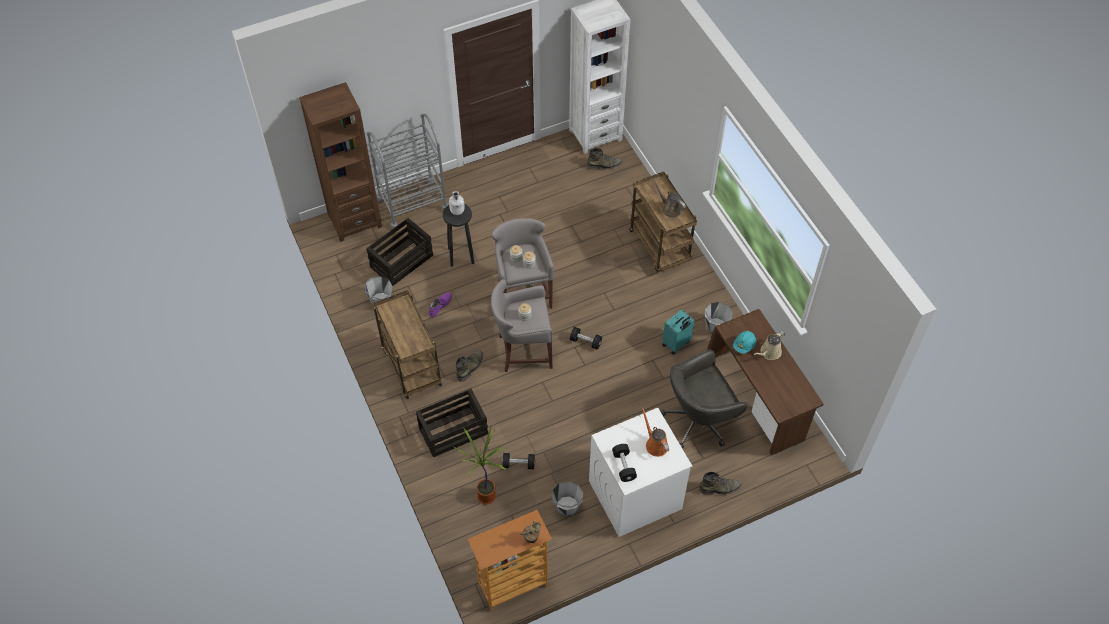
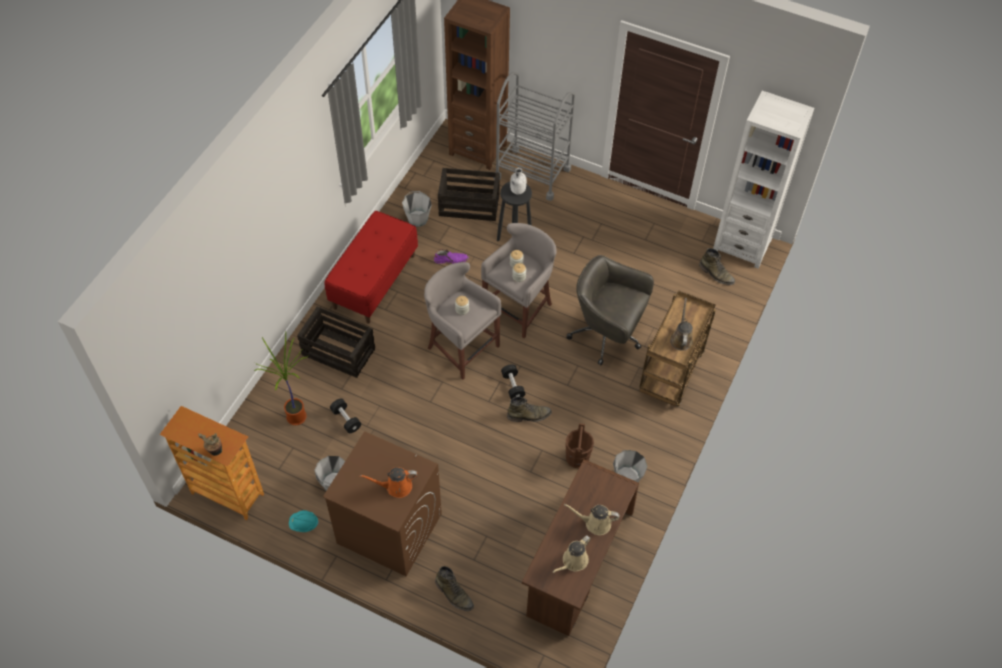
camera: 50 degrees right, 0 degrees up
(410, 366) = (374, 281): brown cart -> red bench
(470, 367) = (410, 321): green boot -> green boot (529, 415)
(624, 466) = (352, 477): black dumbbell -> none
(634, 495) = (388, 528): white washing machine -> brown washing machine
(655, 444) = (396, 487): orange watering can -> orange watering can turned 120 degrees counterclockwise
(676, 344) = (577, 458): turquoise suitcase -> brown bucket
(699, 420) = (511, 529): grey office chair -> grey office chair (607, 335)
(744, 345) = (583, 496): turquoise hard hat -> turquoise hard hat (304, 524)
(787, 384) = (573, 561): none -> beige watering can

